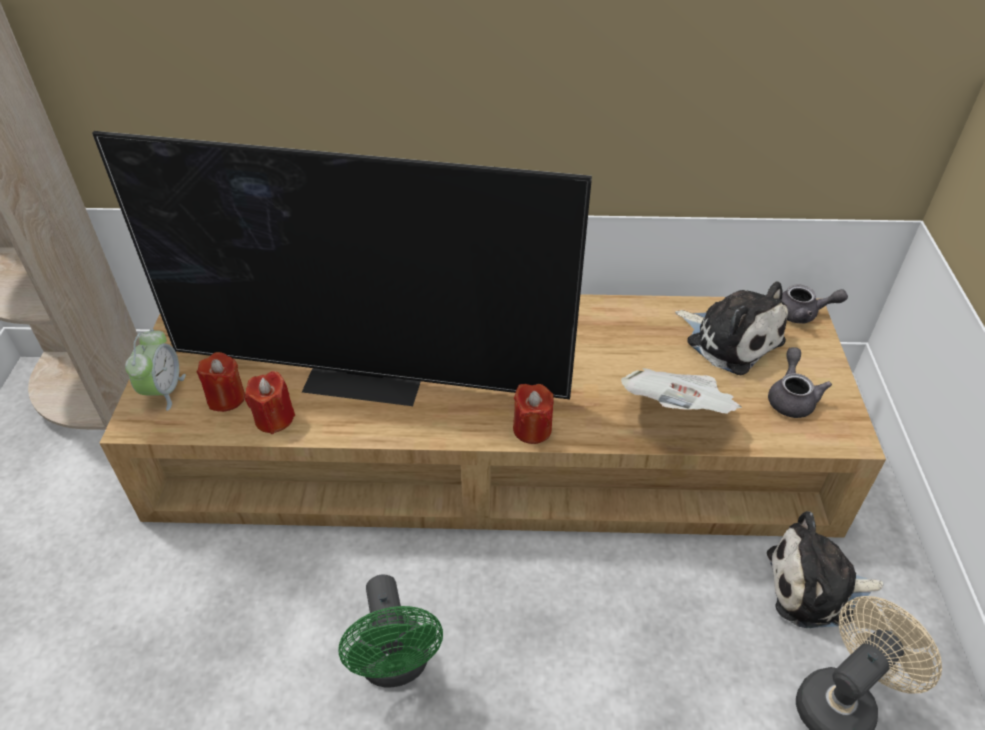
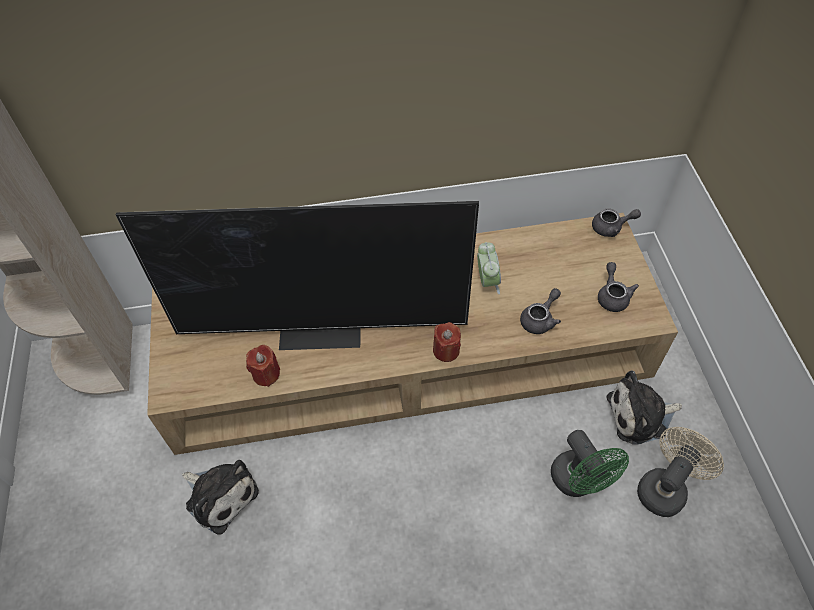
camera: 10 degrees left, 10 degrees up
(163, 391) = (178, 366): alarm clock -> alarm clock (487, 281)
(226, 398) = (226, 364): red candle -> none
(396, 666) = (382, 521): green fan -> green fan (579, 482)
(677, 411) = (540, 319): newspaper -> grey teapot
(730, 339) = (565, 256): plush toy -> plush toy (220, 495)

